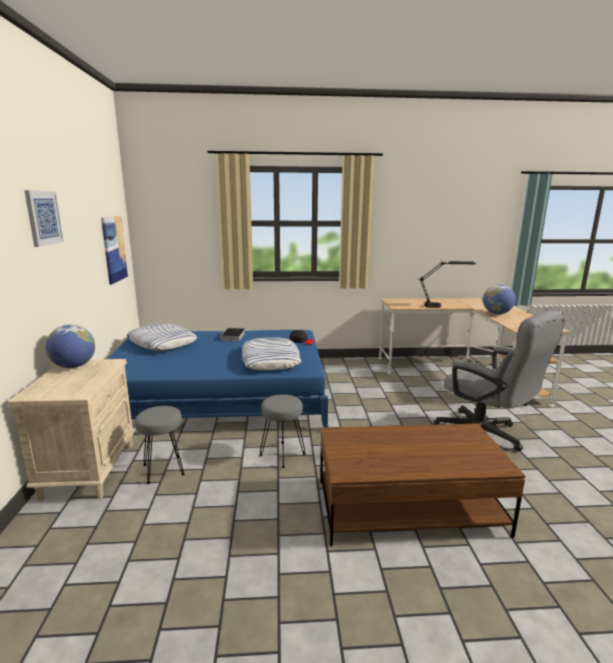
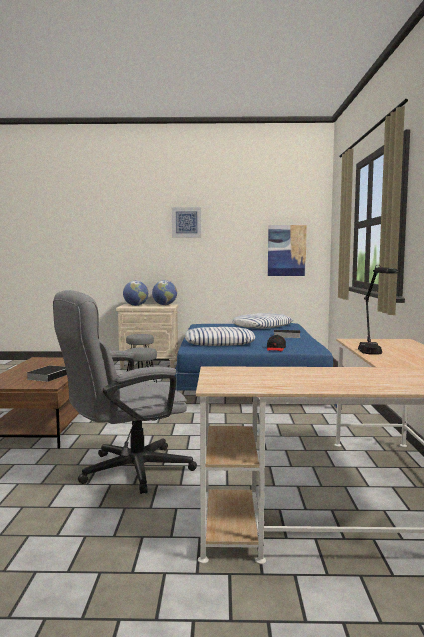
camera: 95 degrees right, 10 degrees down
(436, 438) = (49, 376): none -> book
(497, 313) = (332, 373): globe -> globe (135, 305)

